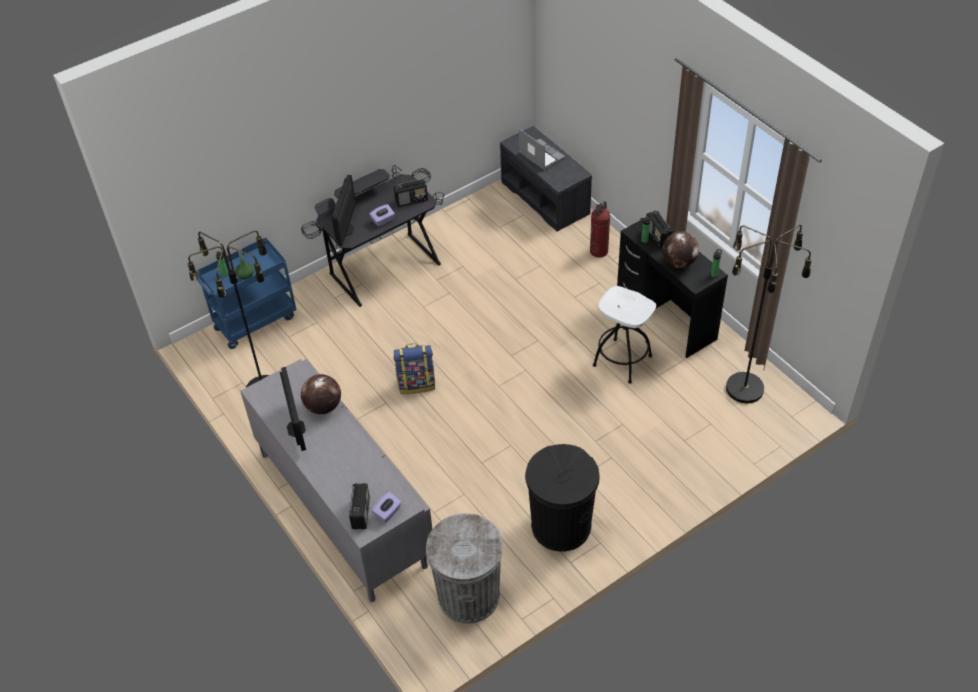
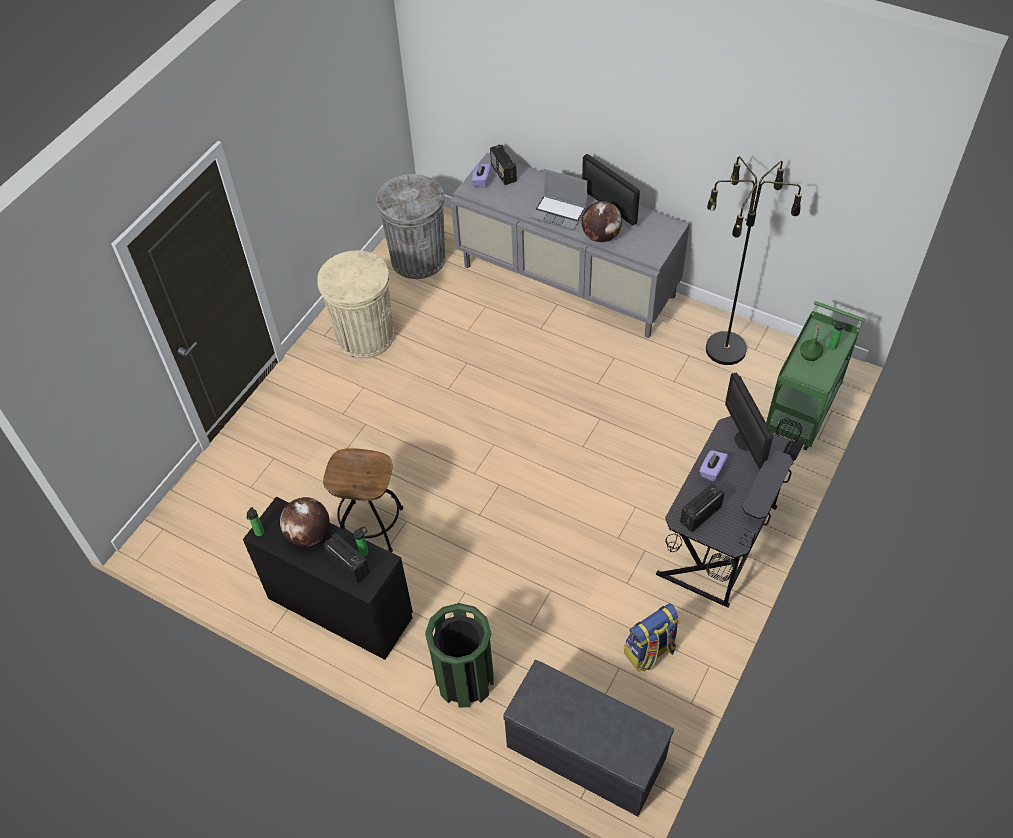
camera: 155 degrees right, 5 degrees up
(253, 325) = (802, 412): blue cart -> green cart
(416, 383) = (580, 414): backpack -> backpack (650, 651)
(540, 155) = (596, 722): laptop -> laptop (559, 213)
(561, 526) = (365, 336): black trash can -> beige trash can
(599, 251) = (465, 680): fire extinguisher -> green trash can
(622, 360) = (372, 526): white stool -> brown stool
(744, 389) = (221, 542): floor lamp -> none

